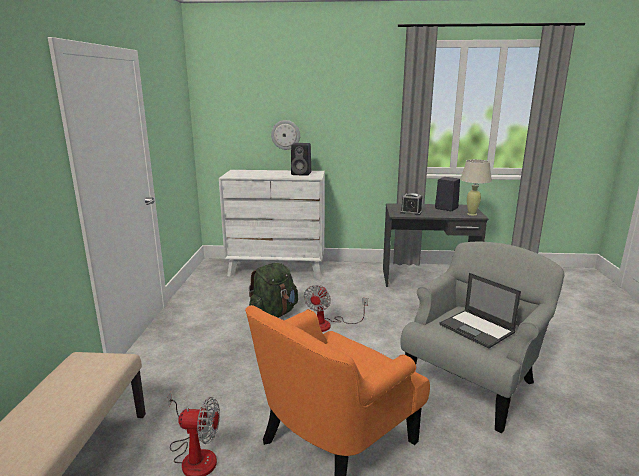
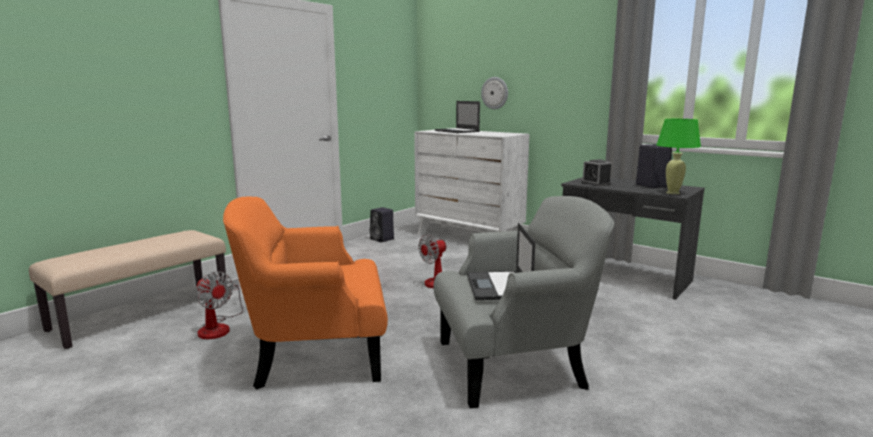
camera: 35 degrees right, 5 degrees down
(257, 173) = (457, 131): none -> laptop
(273, 314) = (411, 266): green backpack -> none
(302, 174) = (497, 133): black speaker -> black speaker (382, 239)
(472, 214) = (673, 193): beige table lamp -> green table lamp

